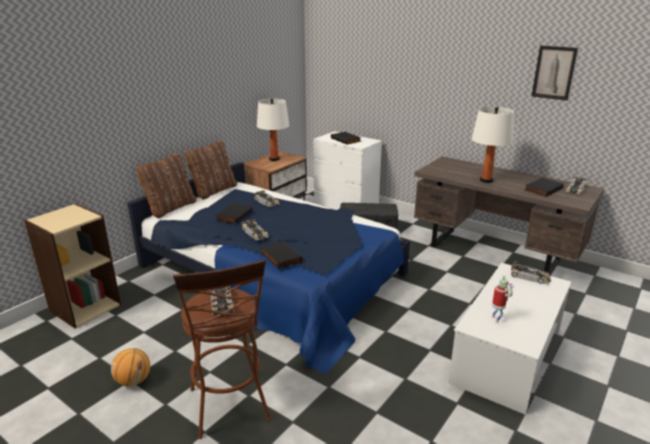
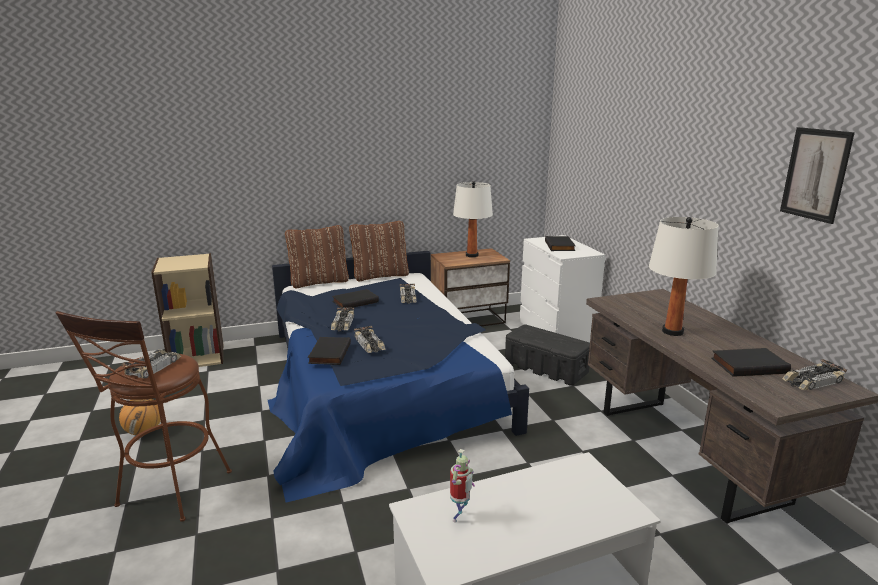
camera: 35 degrees right, 5 degrees down
(530, 277) = (600, 487): toy car -> toy car (369, 344)

